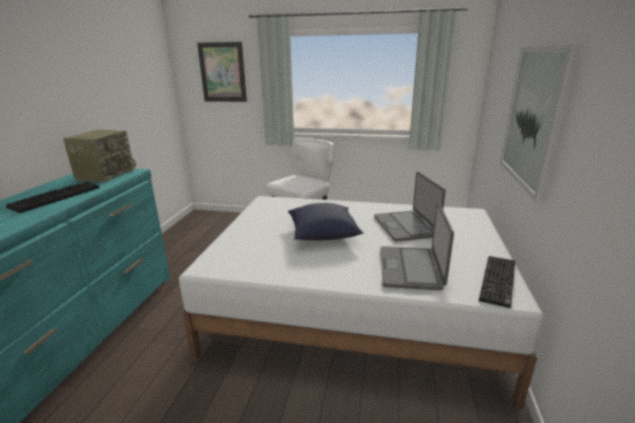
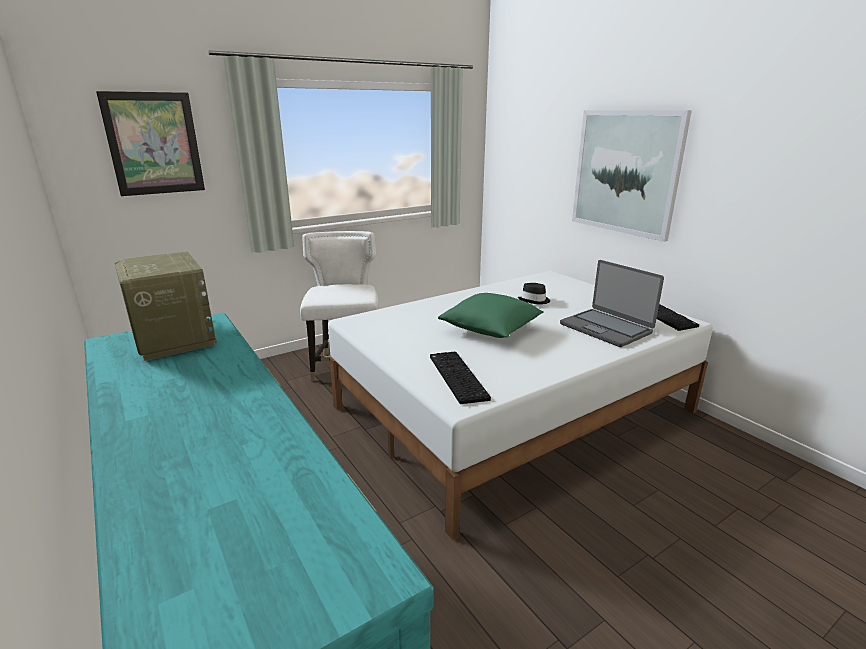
camera: 45 degrees left, 0 degrees up
(56, 197) = (204, 387): keyboard -> keyboard (455, 377)
(323, 234) = (491, 330): blue pillow -> green pillow
(405, 226) = (534, 300): laptop -> black hat

